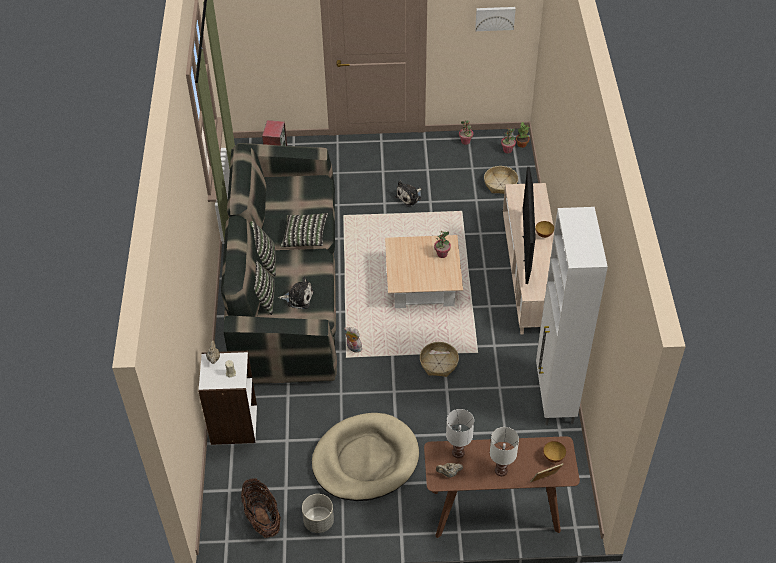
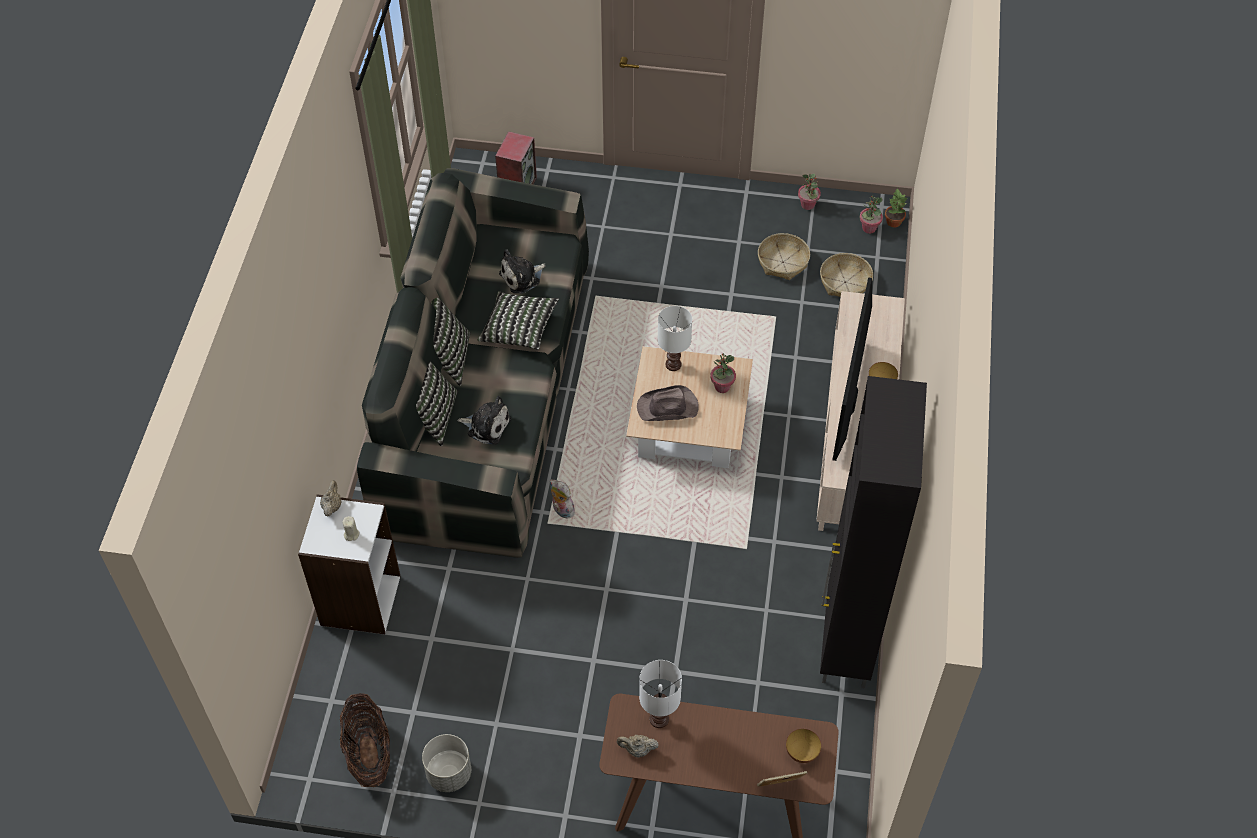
camera: 10 degrees right, 5 degrees up
(365, 460) = (539, 690): beige dog bed -> none
(409, 197) = (702, 282): plush toy -> plush toy (522, 277)
(411, 272) = (668, 408): none -> brown hat
(438, 363) = (683, 556): basket -> basket (782, 262)
(495, 18) = (870, 27): picture -> none
(501, 470) = (717, 759): white table lamp -> white table lamp (673, 364)
(554, 398) = (845, 642): white cabinet -> black cabinet

